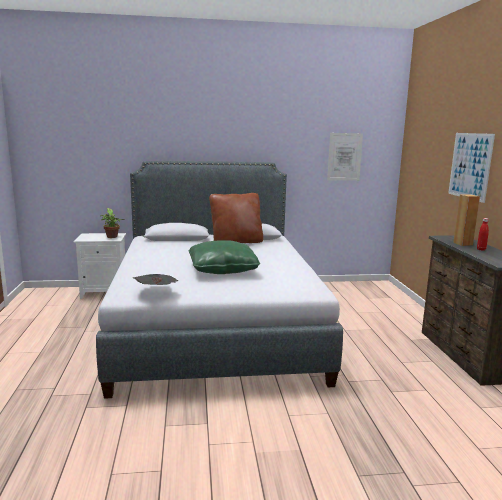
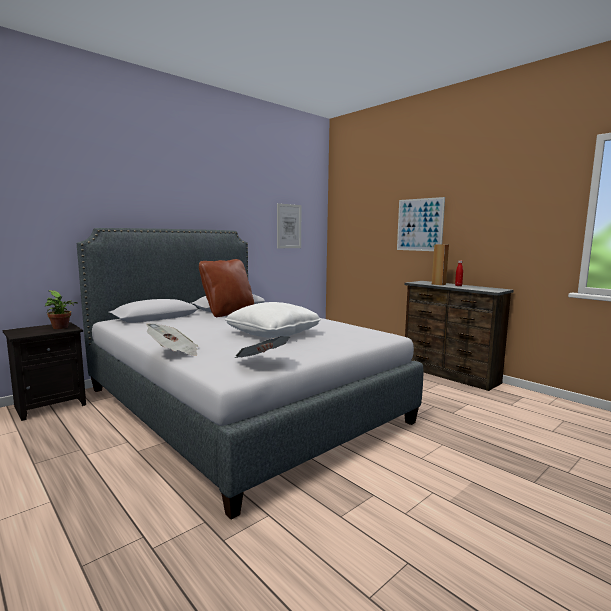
camera: 35 degrees left, 5 degrees down
(105, 292) = (51, 405): white nightstand -> black nightstand
(126, 271) = (174, 353): none -> newspaper
(222, 270) = (273, 334): green pillow -> white pillow

